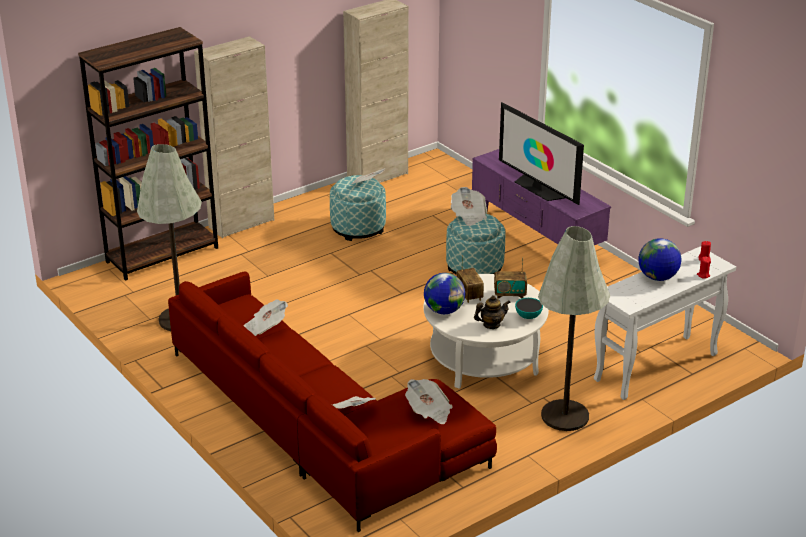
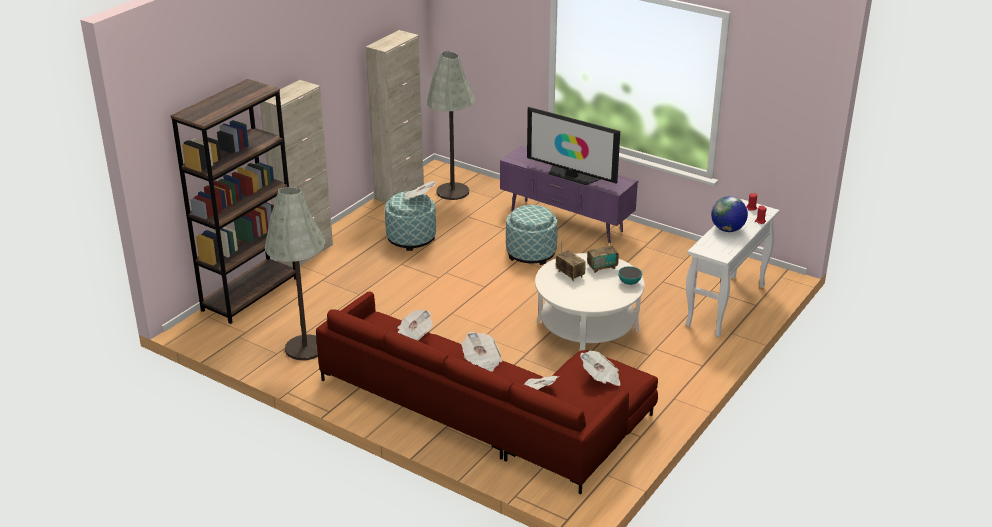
camera: 20 degrees left, 0 degrees up
(444, 310) = (558, 291): globe -> none
(468, 216) = (522, 209): newspaper -> newspaper (482, 361)
(491, 325) = (605, 295): teapot -> none
(565, 416) = (682, 360): grey floor lamp -> grey floor lamp (452, 192)

